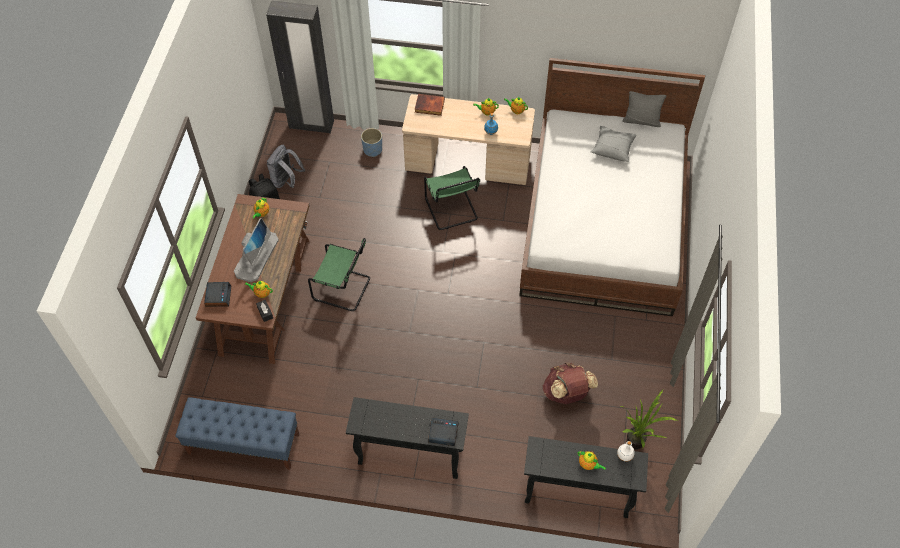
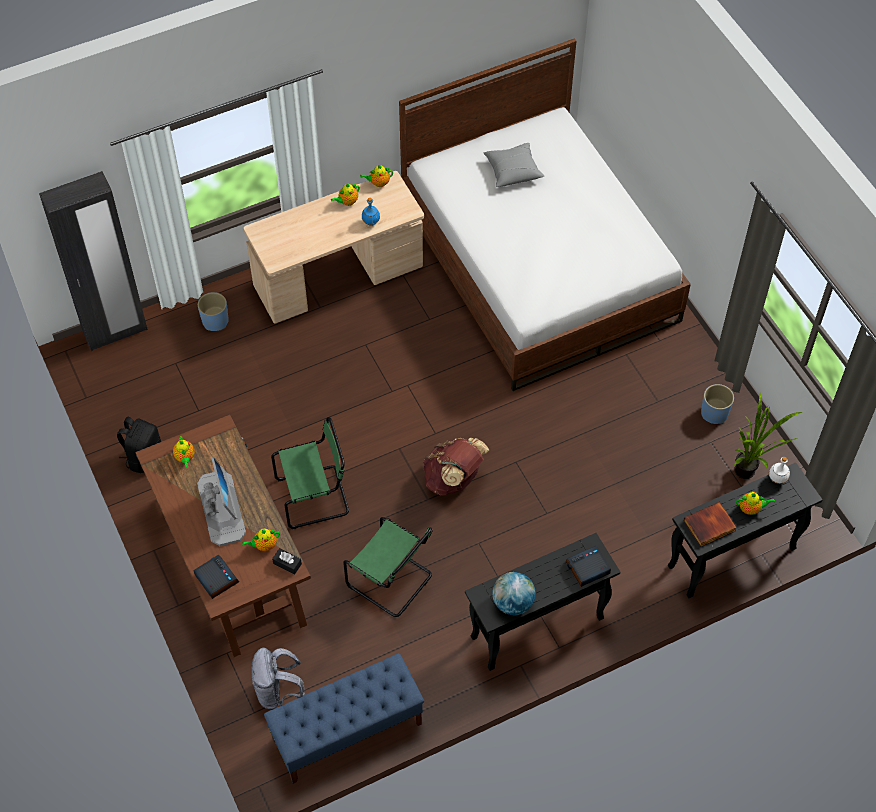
camera: 35 degrees left, 0 degrees up
(286, 181) = (142, 414): grey backpack -> grey backpack (278, 691)
(376, 424) = (513, 602): none -> globe
(429, 106) = (277, 229): book -> book (709, 526)
(452, 210) = (364, 340): green chair -> green chair (392, 581)
(566, 393) = (641, 463): brown backpack -> brown backpack (453, 479)
(641, 120) = (518, 124): grey pillow -> none
(644, 390) = (714, 413): none -> blue planter

